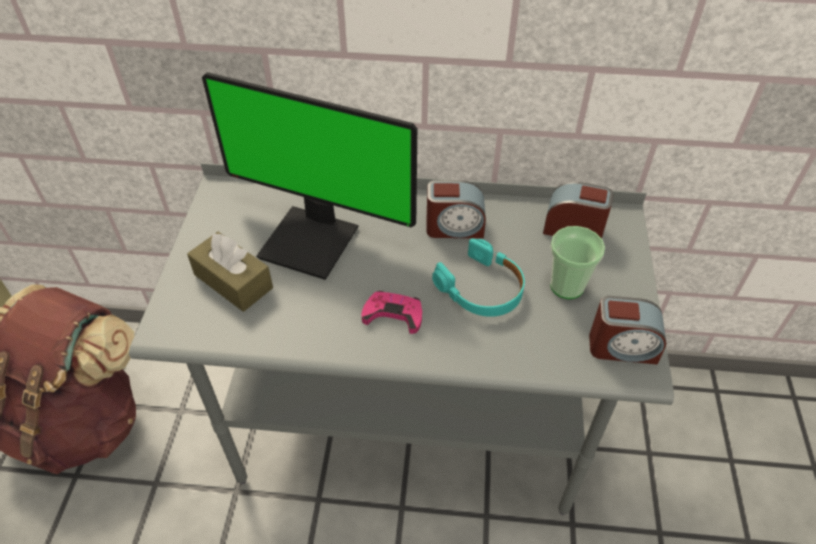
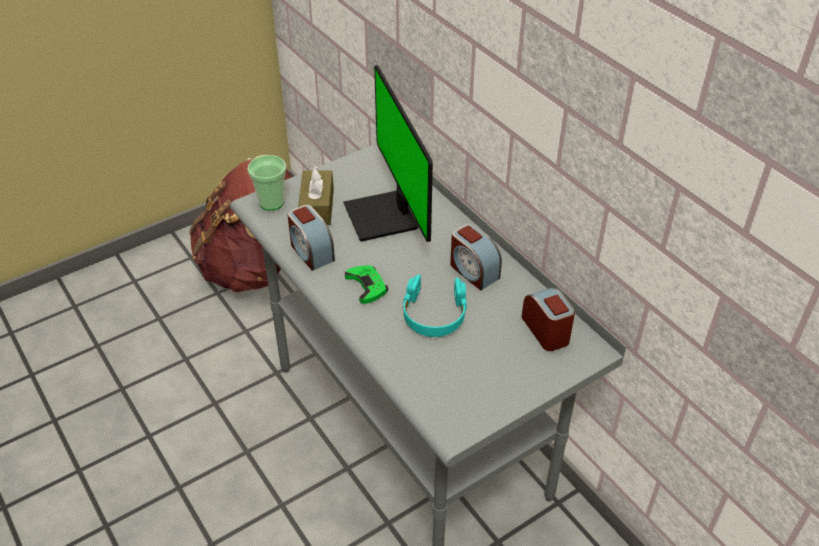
camera: 50 degrees right, 5 degrees down
(393, 314) = (367, 286): pink game controller -> green game controller
(567, 286) = (485, 355): cup -> cup (271, 202)
(622, 347) = (462, 410): alarm clock -> alarm clock (311, 252)

